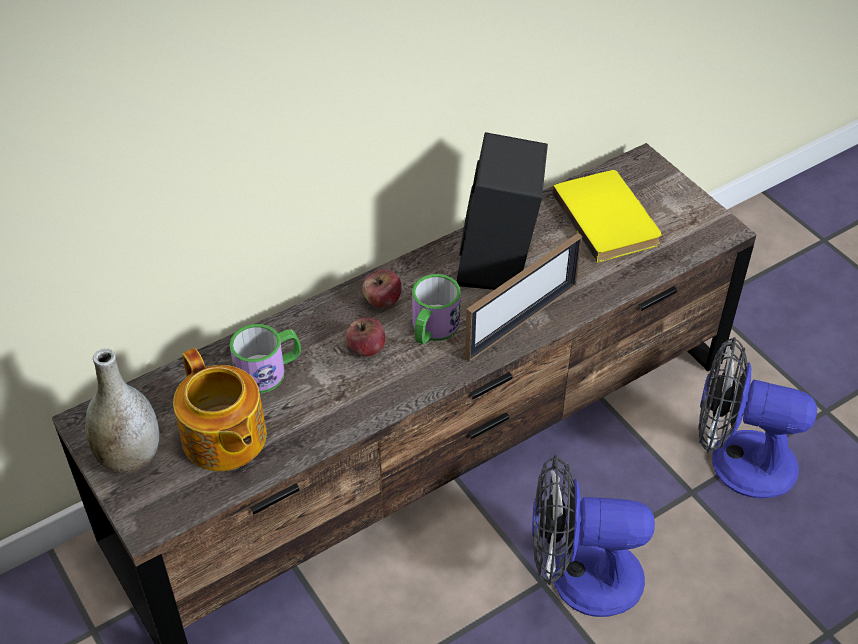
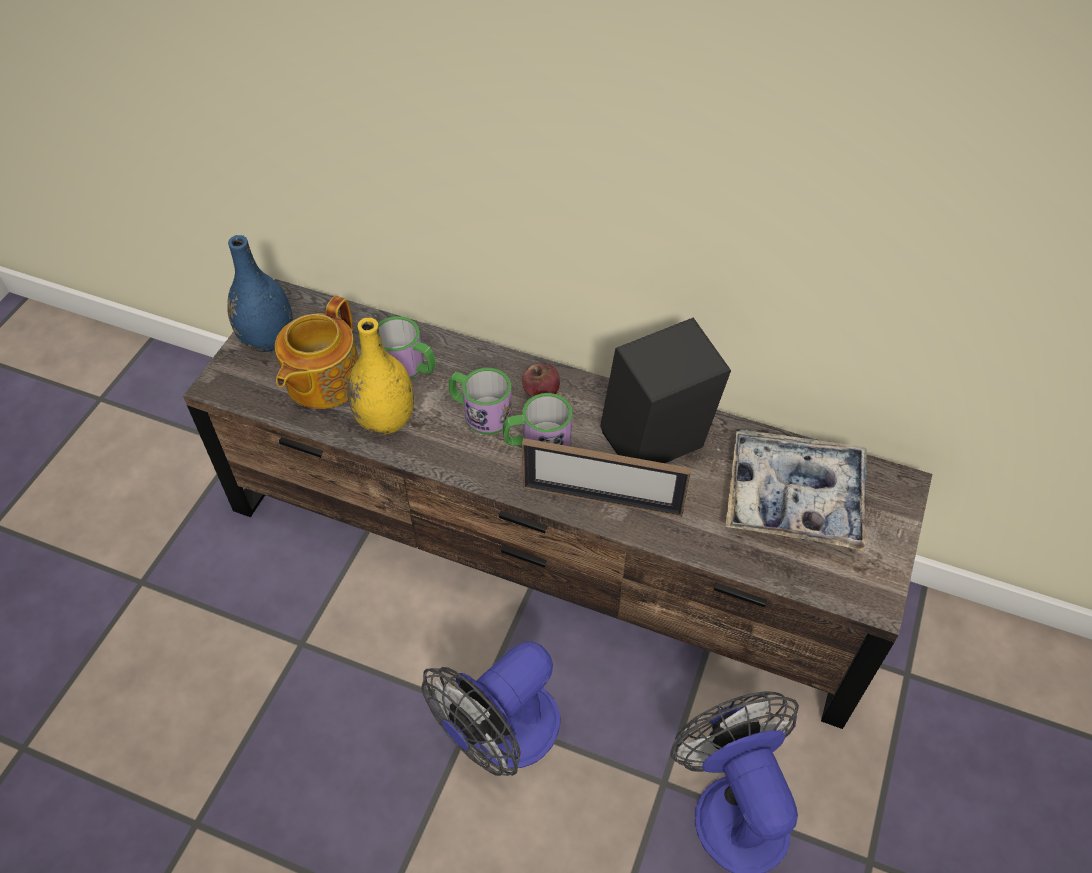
camera: 55 degrees right, 5 degrees up
(130, 457) = (268, 340): grey vase -> blue vase
(315, 415) = (386, 420): none -> yellow vase
(366, 348) = (480, 412): apple -> mug
(579, 576) = (501, 736): fan -> fan turned 105 degrees counterclockwise
(609, 218) = (794, 497): yellow book -> tray

